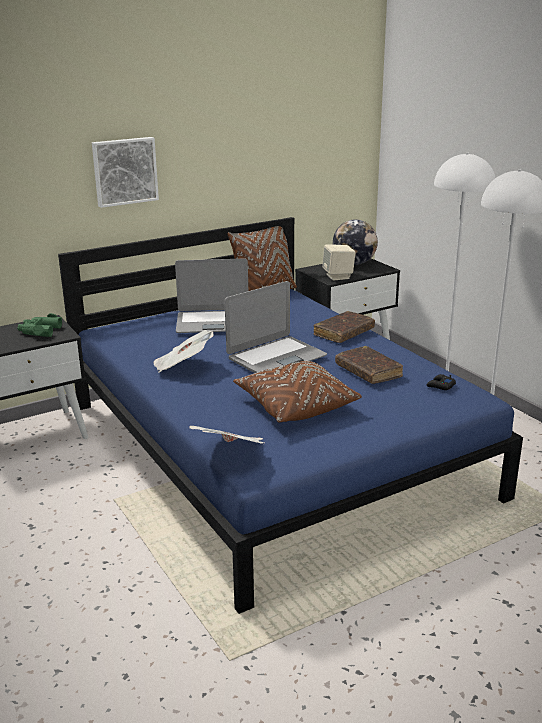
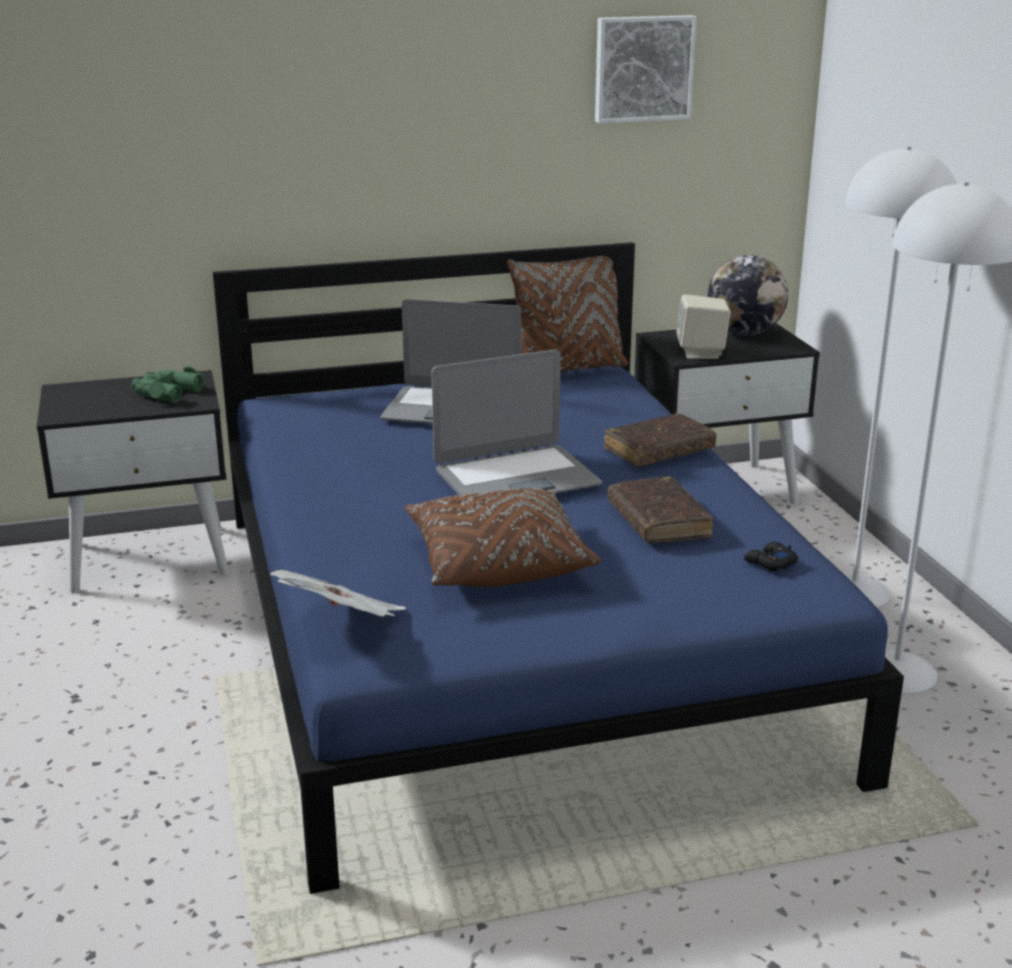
camera: 15 degrees right, 0 degrees up
(124, 171) = (333, 145): picture -> picture (643, 68)
(182, 366) = (357, 474): newspaper -> none

